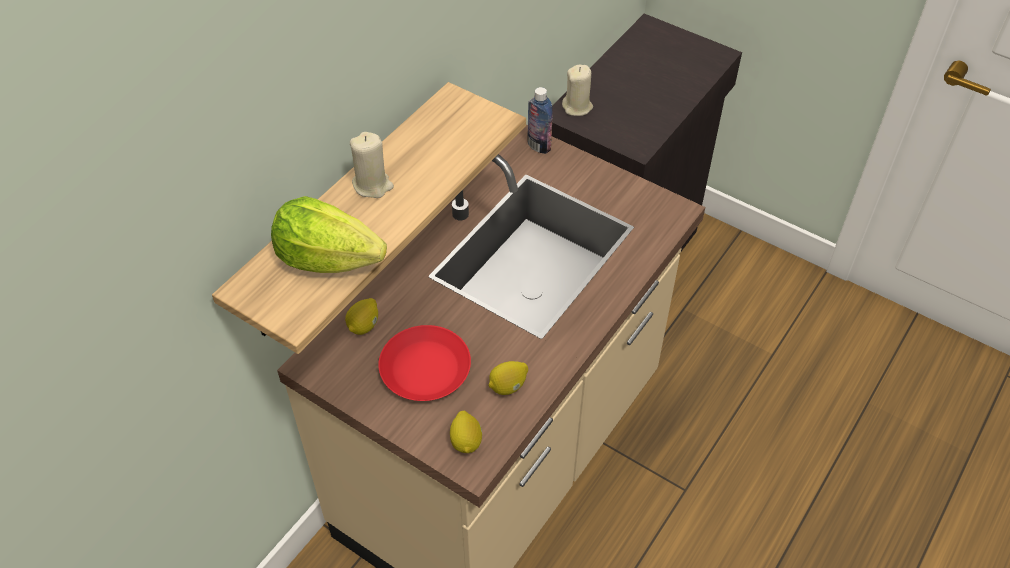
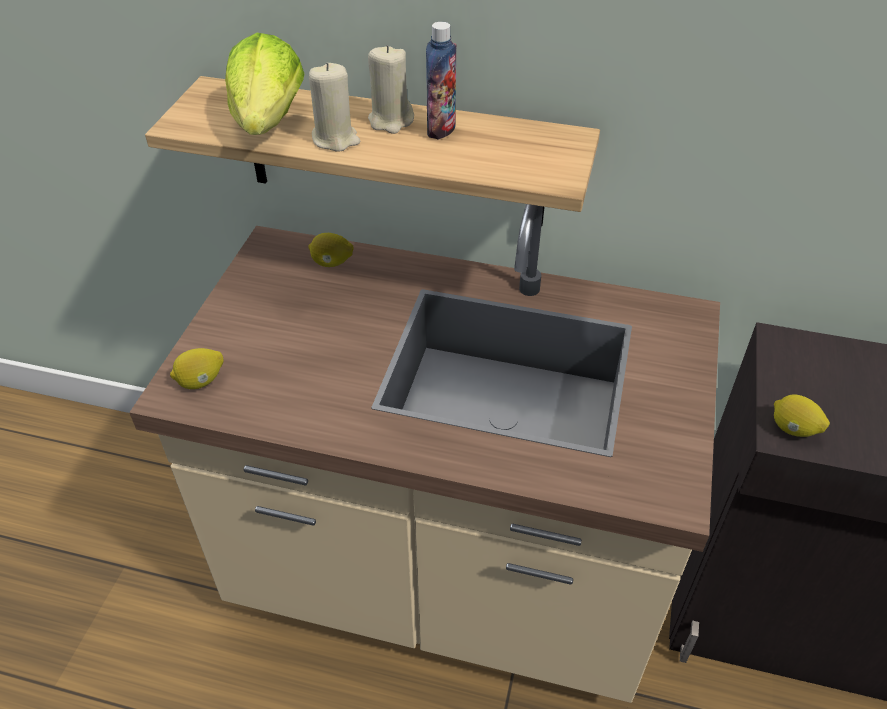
camera: 70 degrees right, 5 degrees down
(424, 370) = (289, 322): red plate -> none
(508, 386) = (288, 396): lemon -> lemon (793, 429)
(539, 146) = (690, 324): bottle -> bottle (441, 129)
(577, 107) = (806, 351): beige candle -> beige candle (335, 139)

